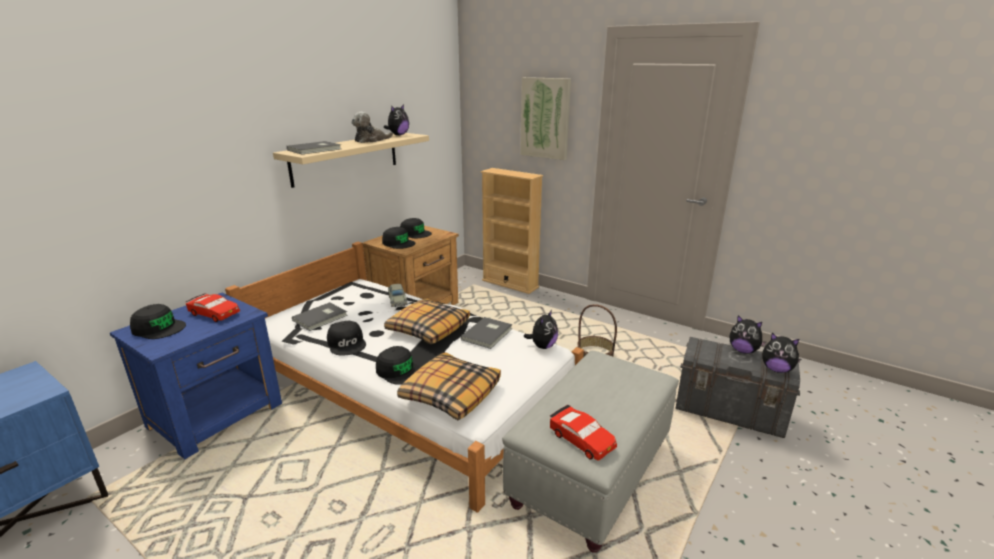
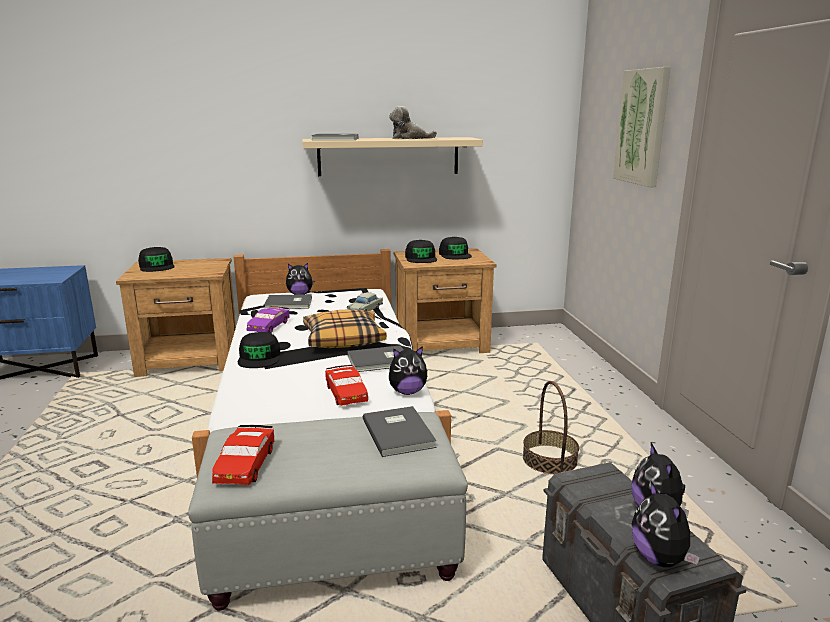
camera: 45 degrees right, 5 degrees down
(214, 313) = (197, 267): red toy car -> red toy car (346, 393)
(218, 415) = (190, 361): blue nightstand -> brown nightstand
(347, 343) = (269, 326): black cap -> purple toy car
(398, 135) = (453, 138): plush toy -> plush toy (300, 294)
(450, 393) = (256, 388): pillow -> none
(510, 284) = (581, 355): beige bookcase -> none
(608, 371) = (399, 432): none -> grey book

